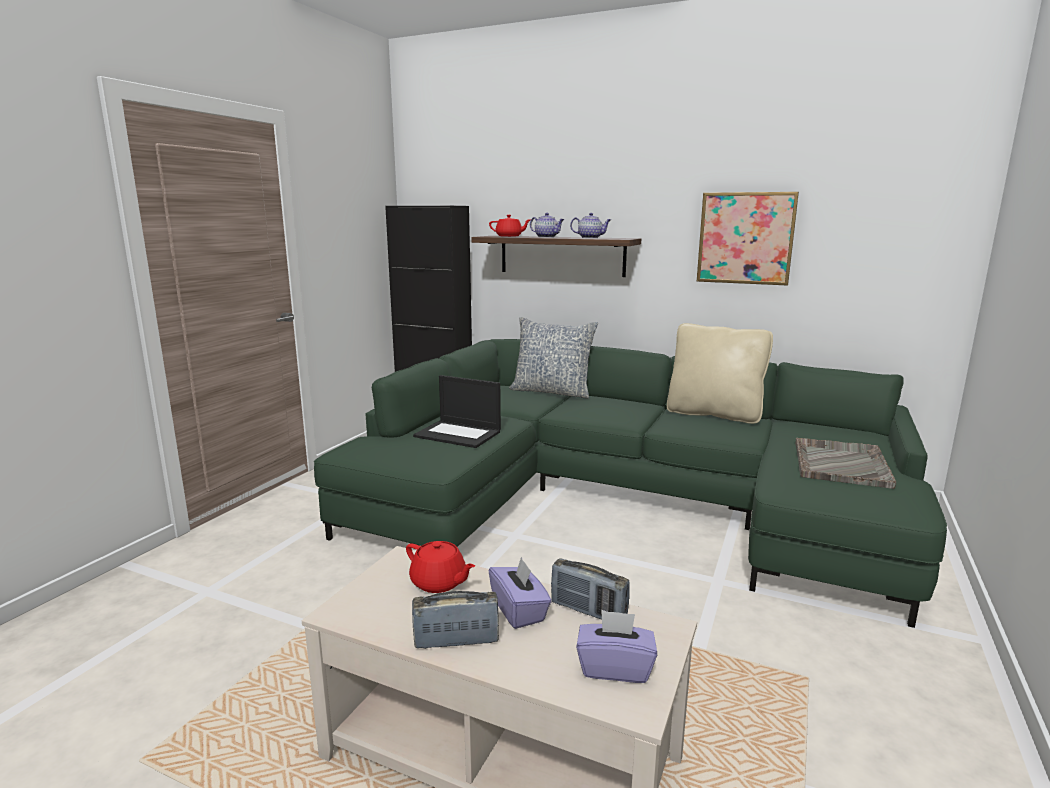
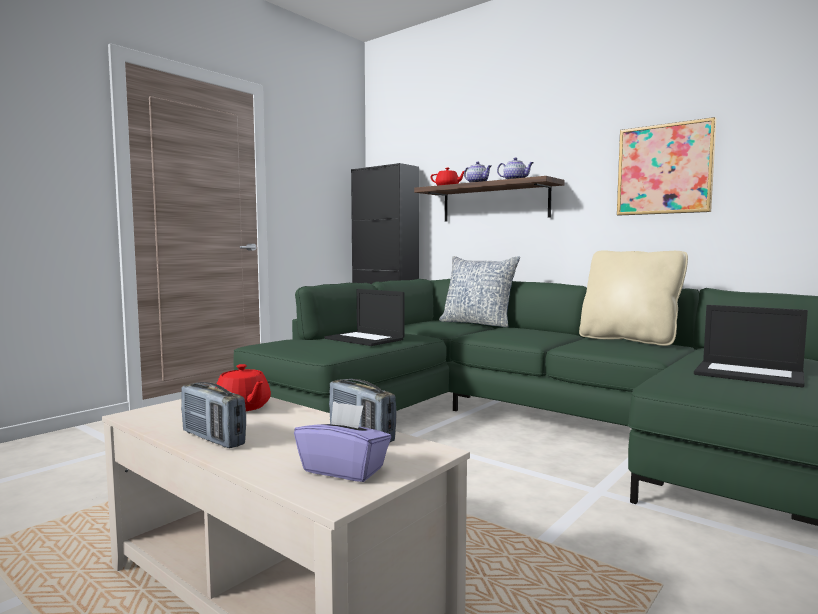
camera: 15 degrees right, 10 degrees down
(456, 641) = (213, 439): radio -> radio turned 150 degrees counterclockwise
(519, 610) = (294, 428): purple tissue box -> none
(840, 464) = (750, 374): grey tray -> laptop

